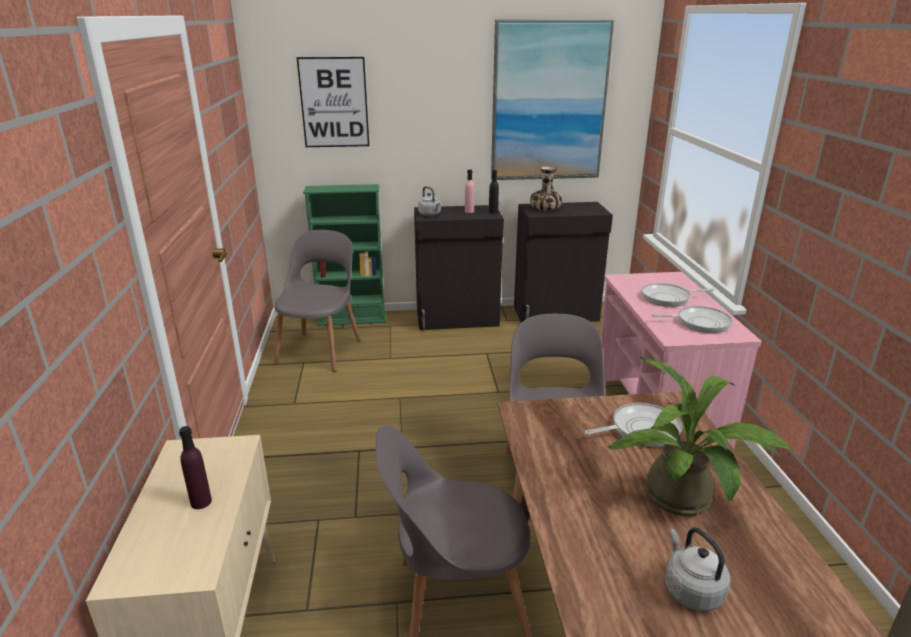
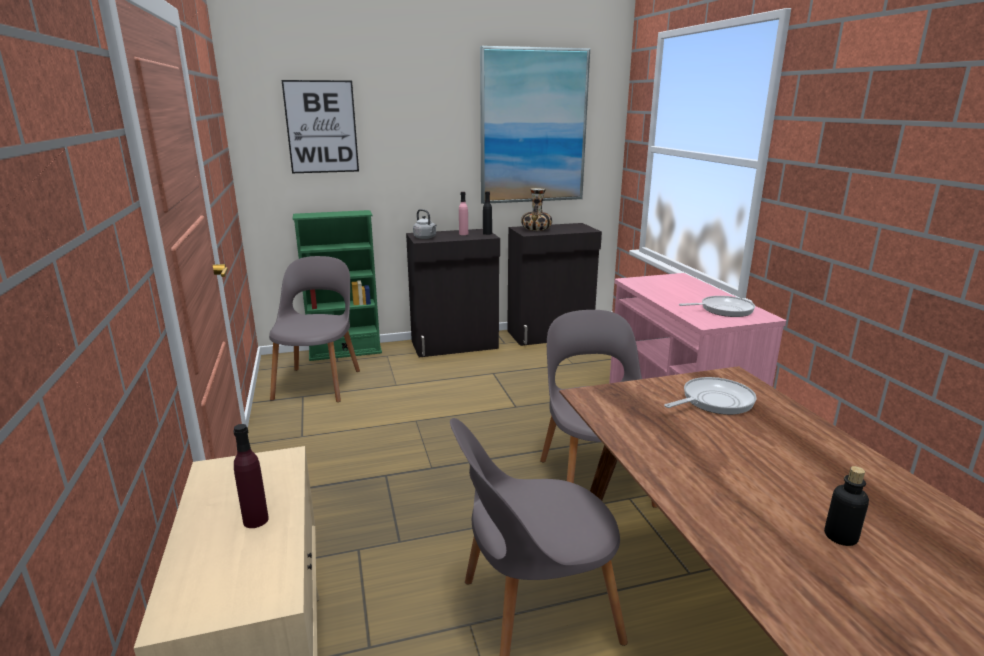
camera: 10 degrees left, 5 degrees down
(668, 298) = (684, 293): frying pan -> none
(684, 501) = (789, 458): potted plant -> none
(690, 589) = (840, 536): grey kettle -> bottle

